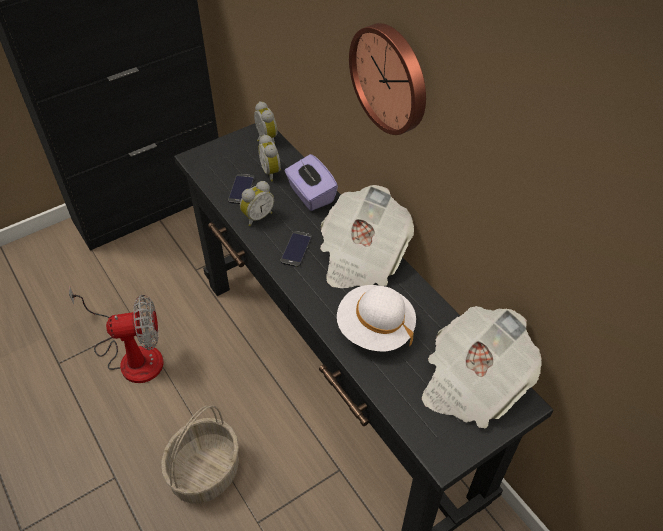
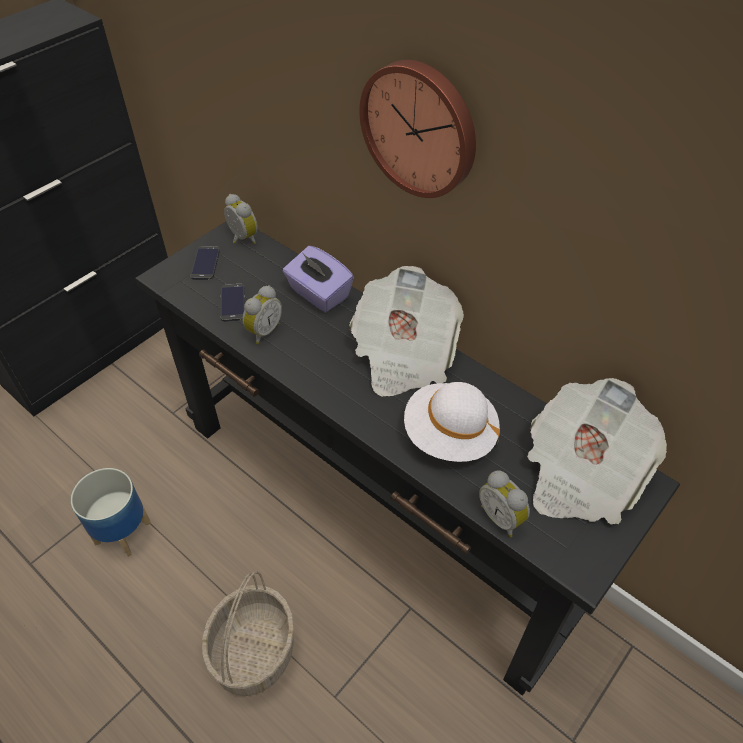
camera: 15 degrees left, 0 degrees up
(132, 355) = (122, 532): fan -> planter
(272, 172) = (263, 276): alarm clock -> alarm clock (502, 517)
(296, 249) = (323, 360): phone -> phone (205, 263)

